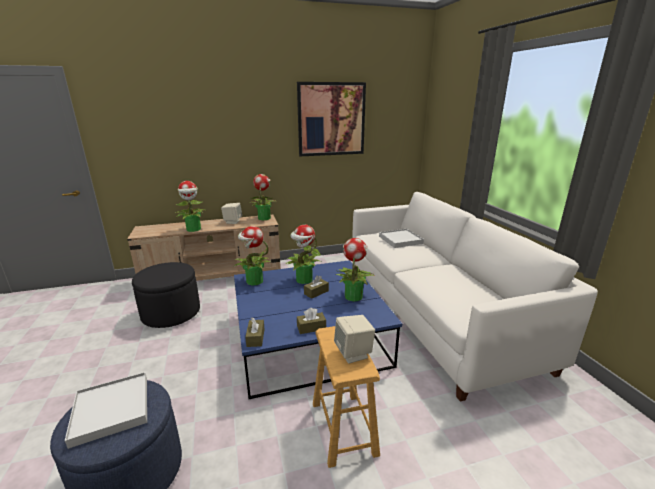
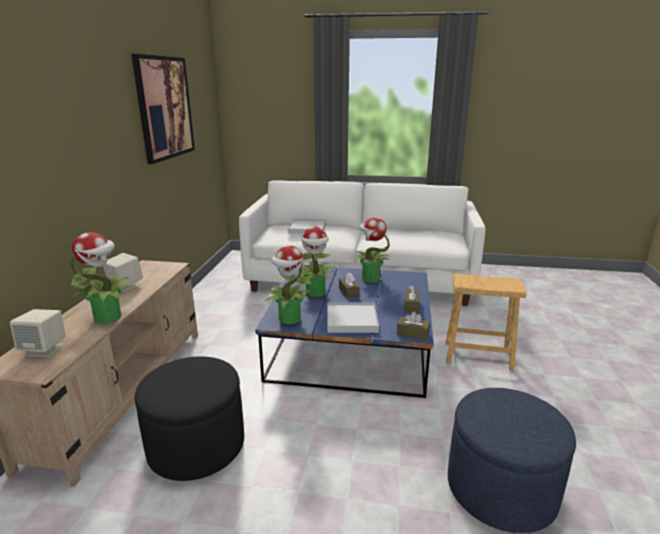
camera: 65 degrees left, 0 degrees up
(111, 410) = (509, 419): white tray -> white tray (352, 320)
(264, 218) = (148, 266): potted plant -> none
(353, 353) = (493, 280): beige speaker -> beige speaker (45, 350)

